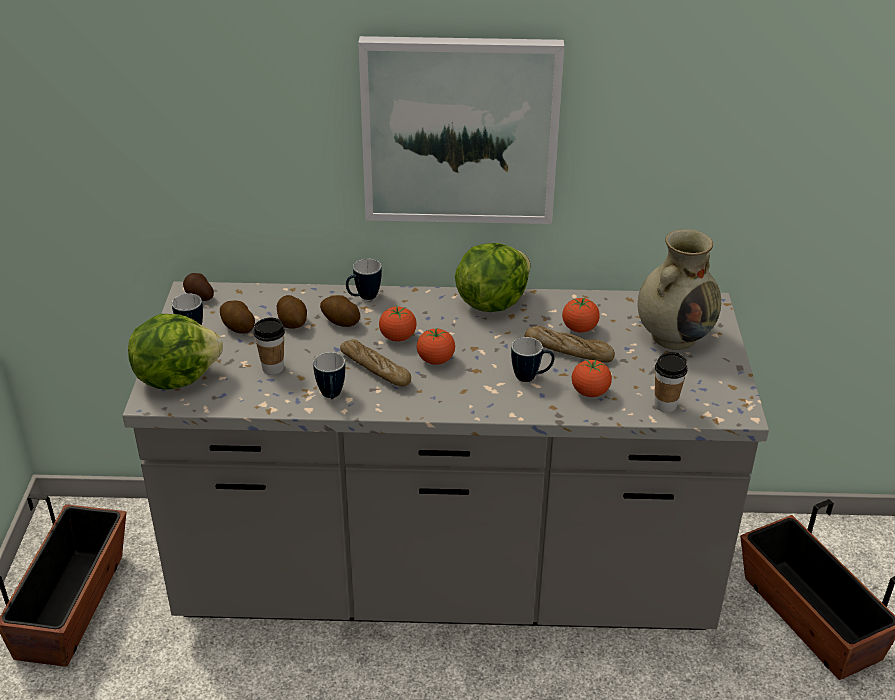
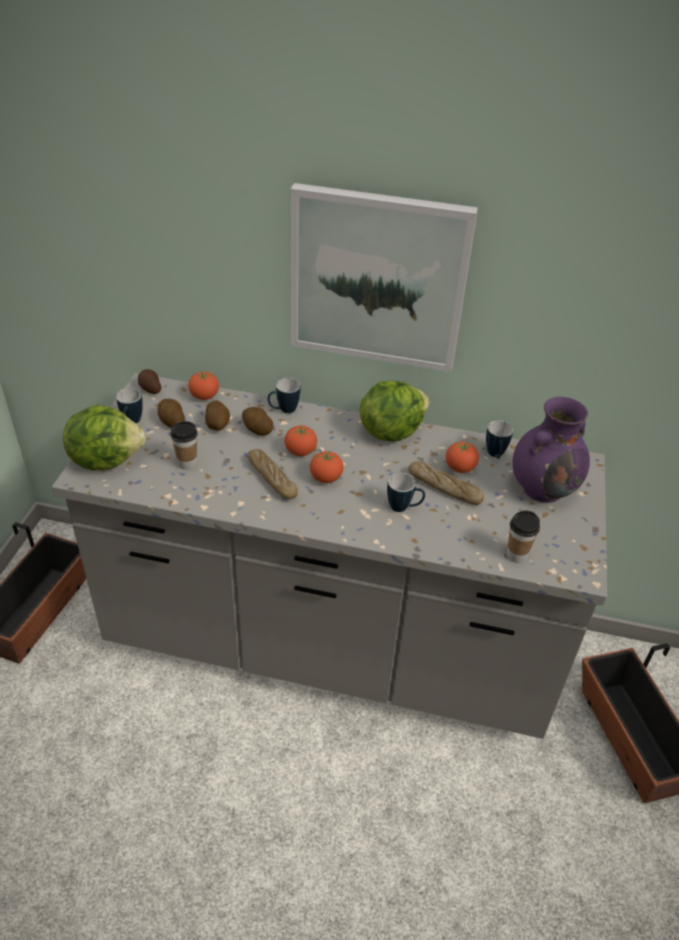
camera: 10 degrees right, 5 degrees up
(331, 397) = (227, 498): mug -> mug (495, 456)
(590, 392) = (451, 531): tomato -> tomato (204, 396)
(674, 336) = (543, 488): beige vase -> purple vase

